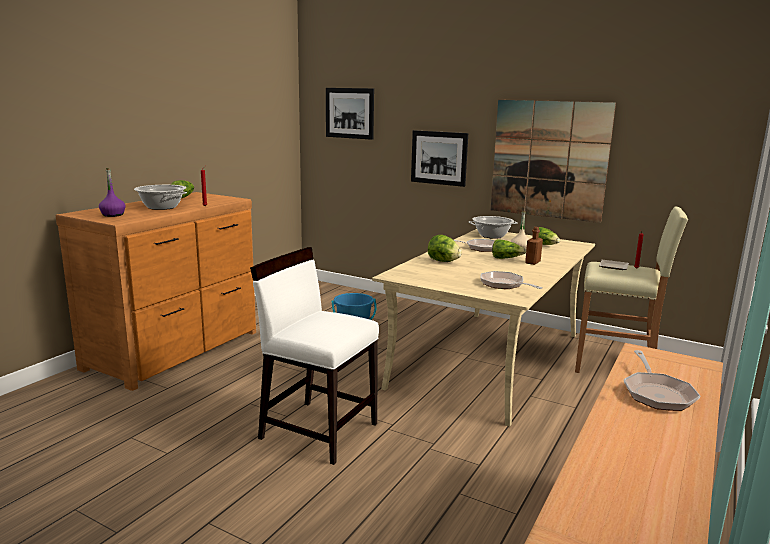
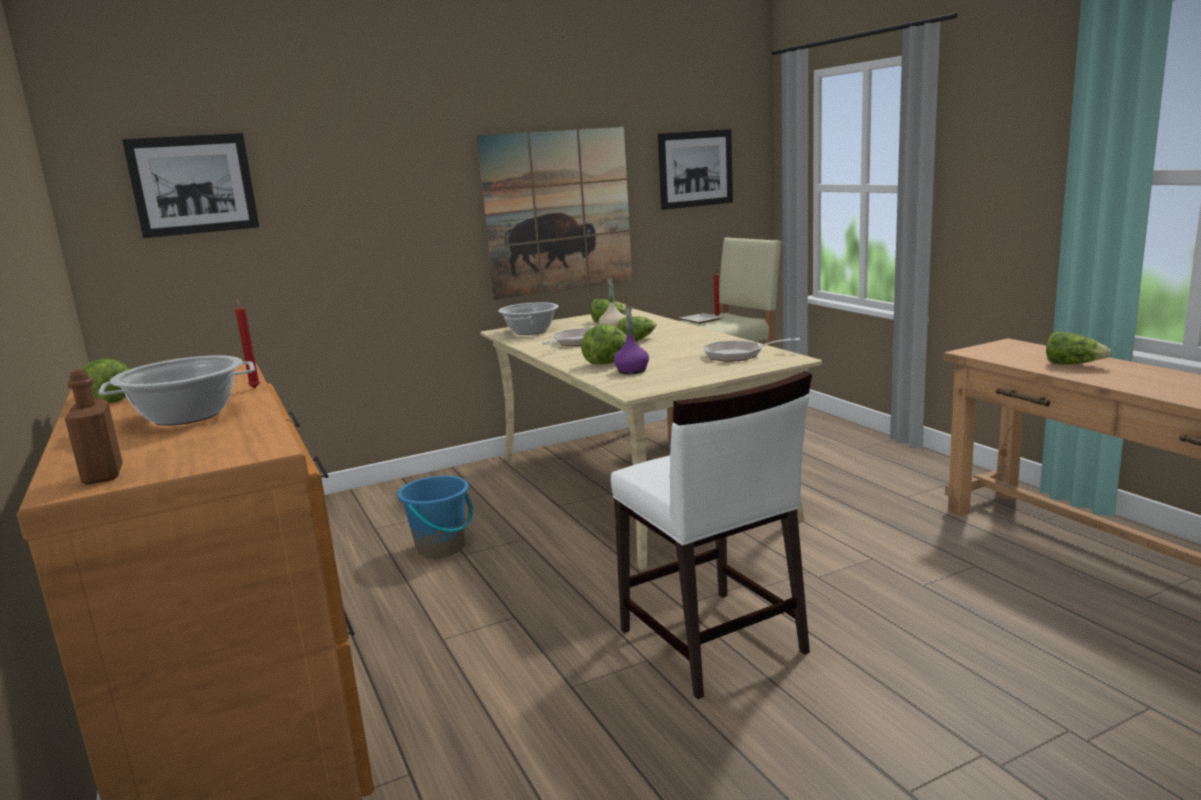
camera: 55 degrees left, 0 degrees up
(113, 215) = (178, 453): purple bottle -> purple bottle (632, 371)
(318, 430) = (712, 642): white chair -> white chair turned 90 degrees counterclockwise
(439, 158) = (395, 238): picture -> picture (695, 169)
(532, 262) = (668, 335): brown bottle -> brown bottle (103, 475)
(657, 393) = (1073, 364): frying pan -> lettuce

